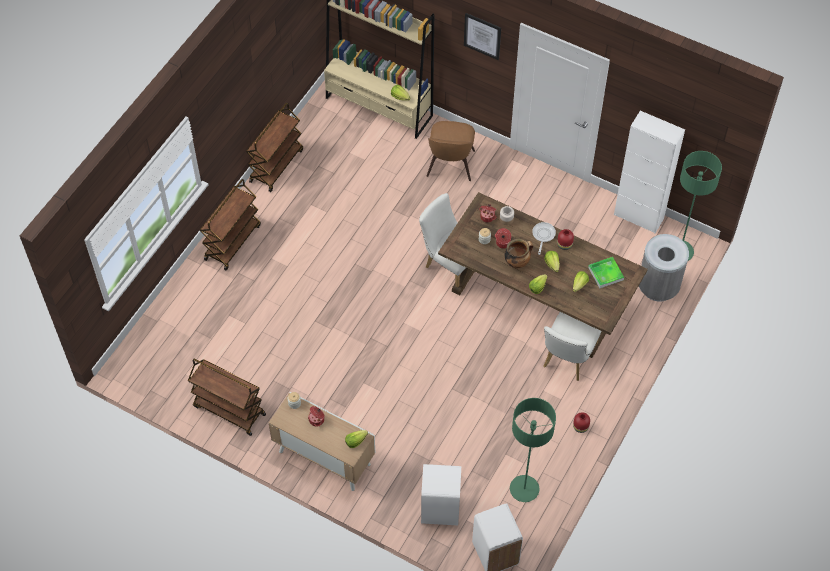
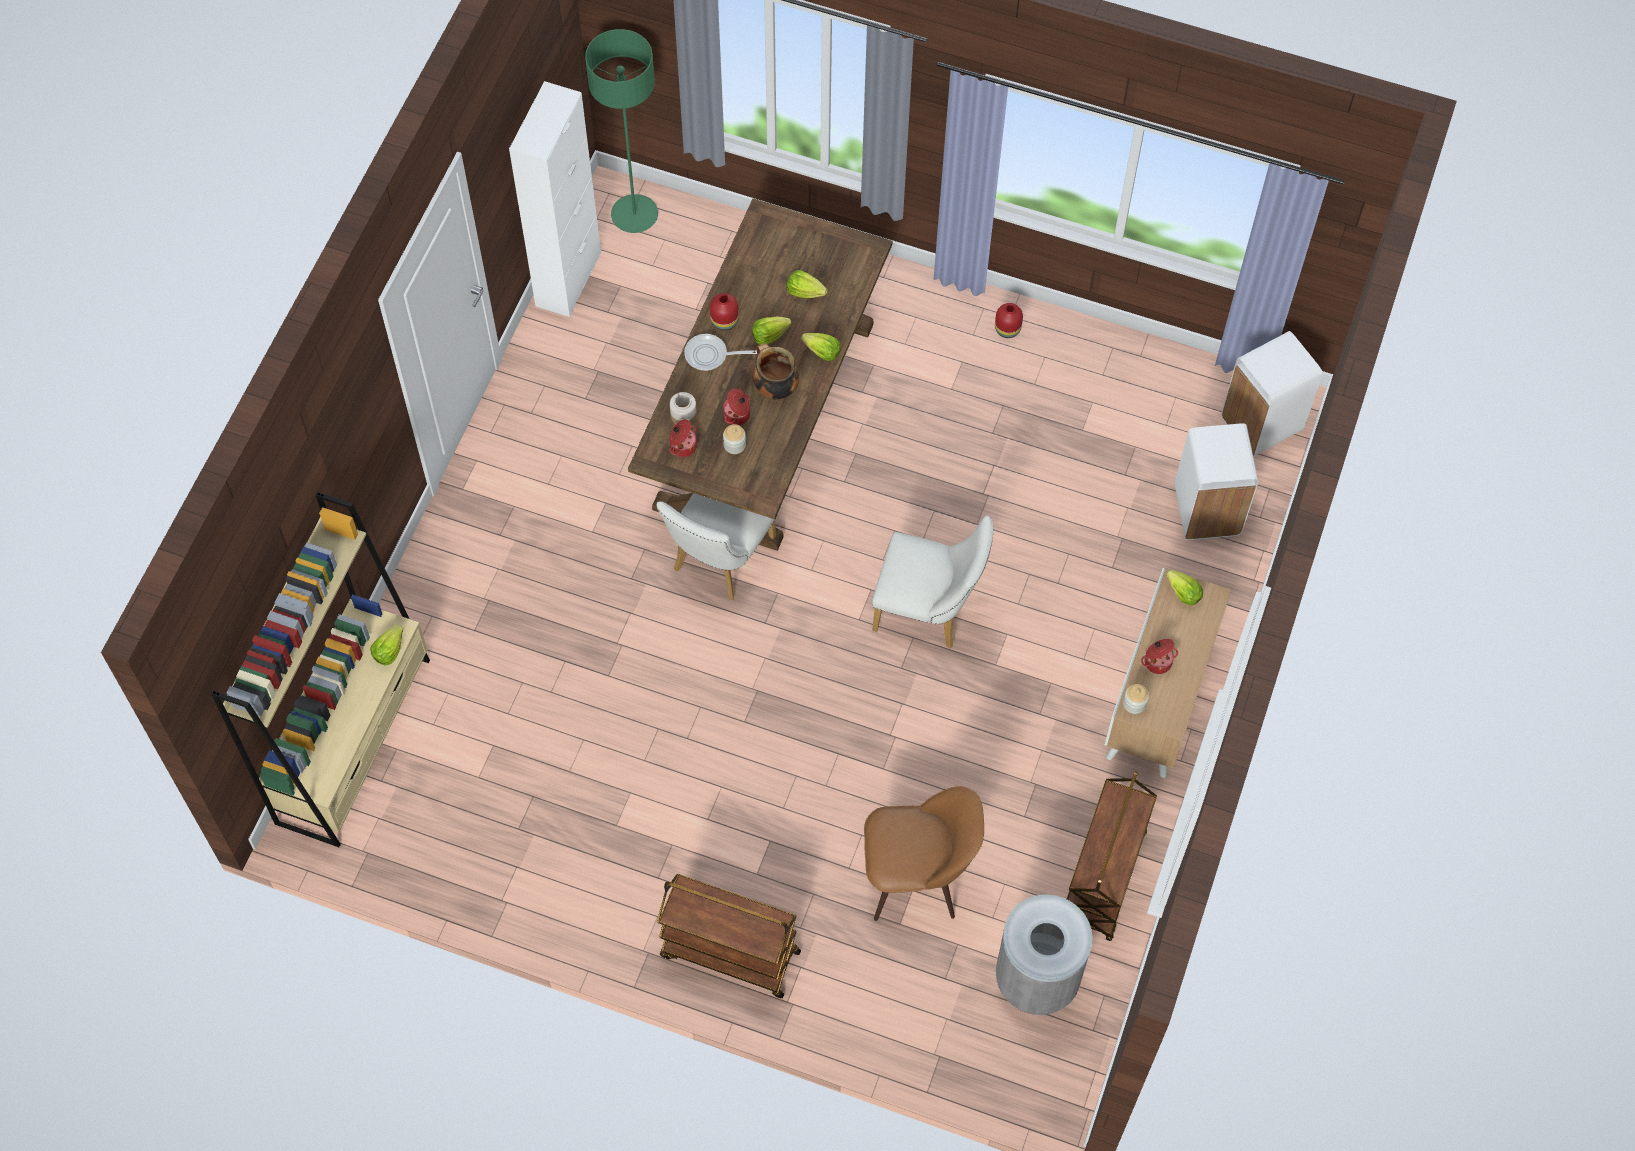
camera: 100 degrees left, 5 degrees up
(276, 165) = (526, 909): brown cart -> none
(450, 165) = (489, 591): brown chair -> brown chair (917, 875)
(482, 36) = (359, 408): picture -> none
(524, 489) = (1139, 396): green floor lamp -> none
(567, 360) = (884, 360): white chair -> white chair (929, 611)
(605, 273) = (774, 256): tray -> none
(658, 287) = (713, 241): grey trash can -> grey trash can (1036, 978)

